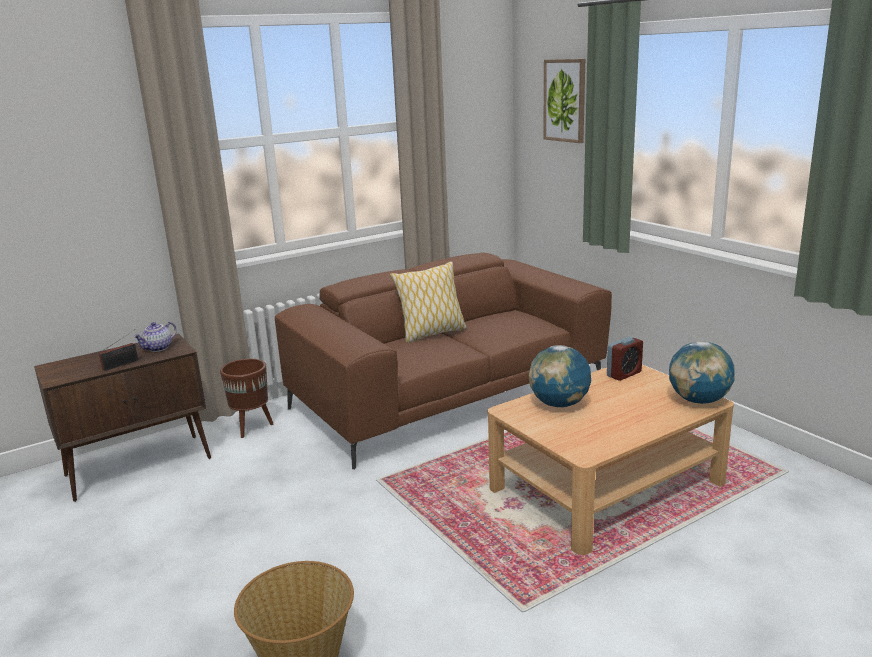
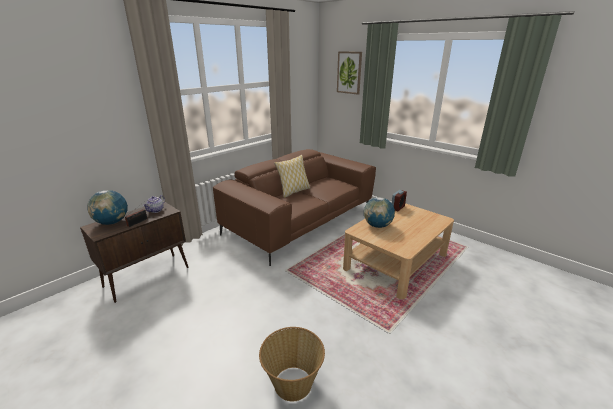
camera: 15 degrees left, 5 degrees up
(252, 427) = (204, 247): brown planter -> none
(699, 400) = (438, 219): globe -> globe (112, 222)

